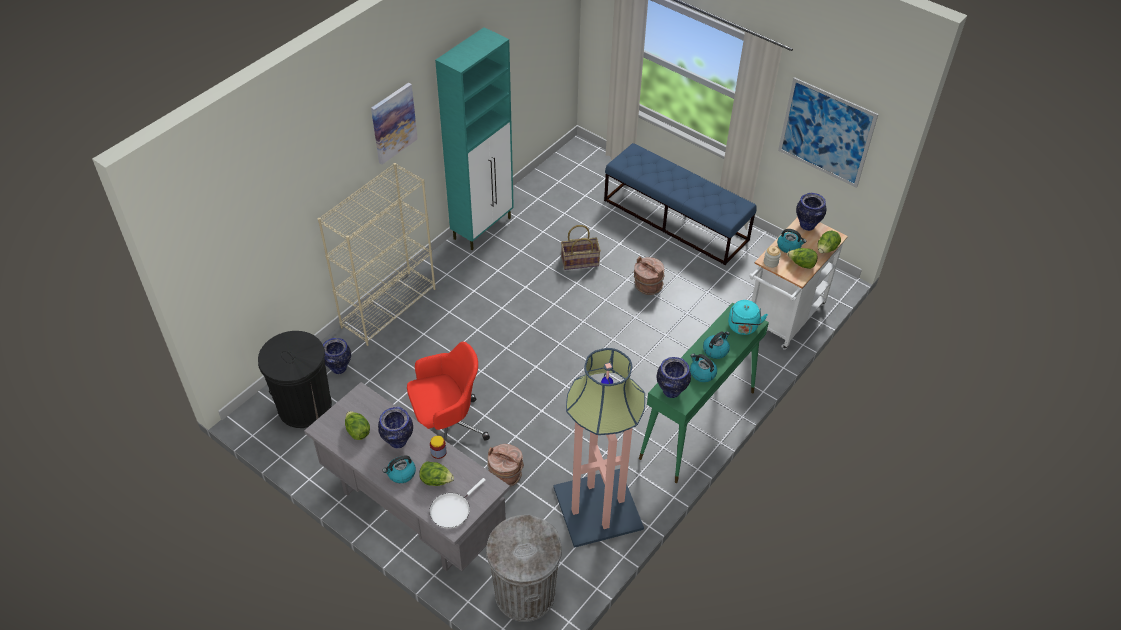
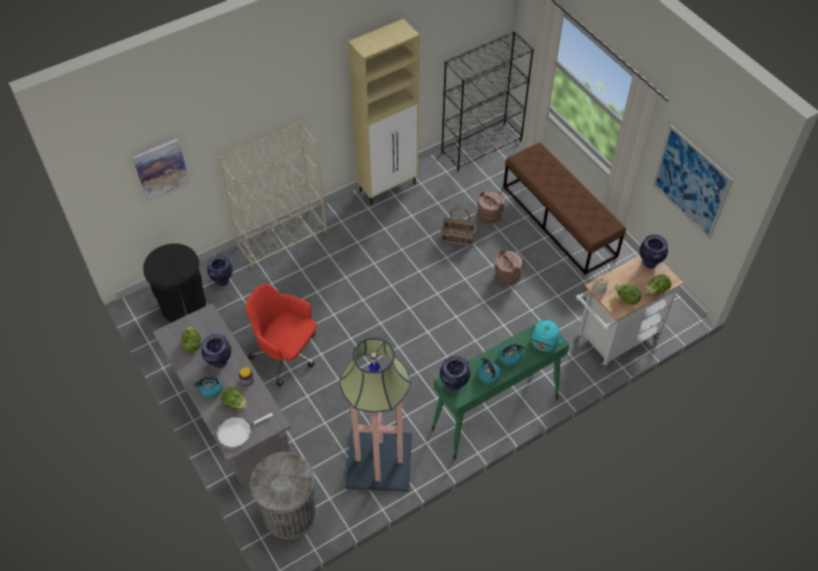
camera: 20 degrees right, 5 degrees up
(393, 123) = (301, 88): picture -> picture (161, 169)
(447, 426) = (287, 355): red office chair -> red office chair turned 150 degrees counterclockwise
(483, 228) = (388, 187): turquoise cabinet -> beige cabinet
(505, 475) = (316, 410): brown bucket -> brown bucket (489, 215)
(564, 166) = (482, 146): none -> black bookcase
(676, 220) = (559, 221): blue bench -> brown bench
(789, 246) = (623, 279): kettle -> none

